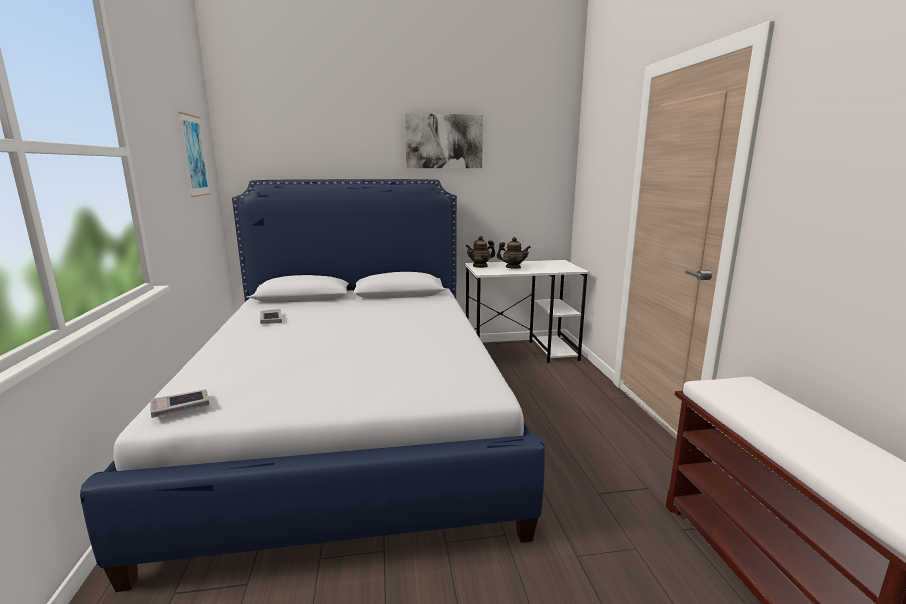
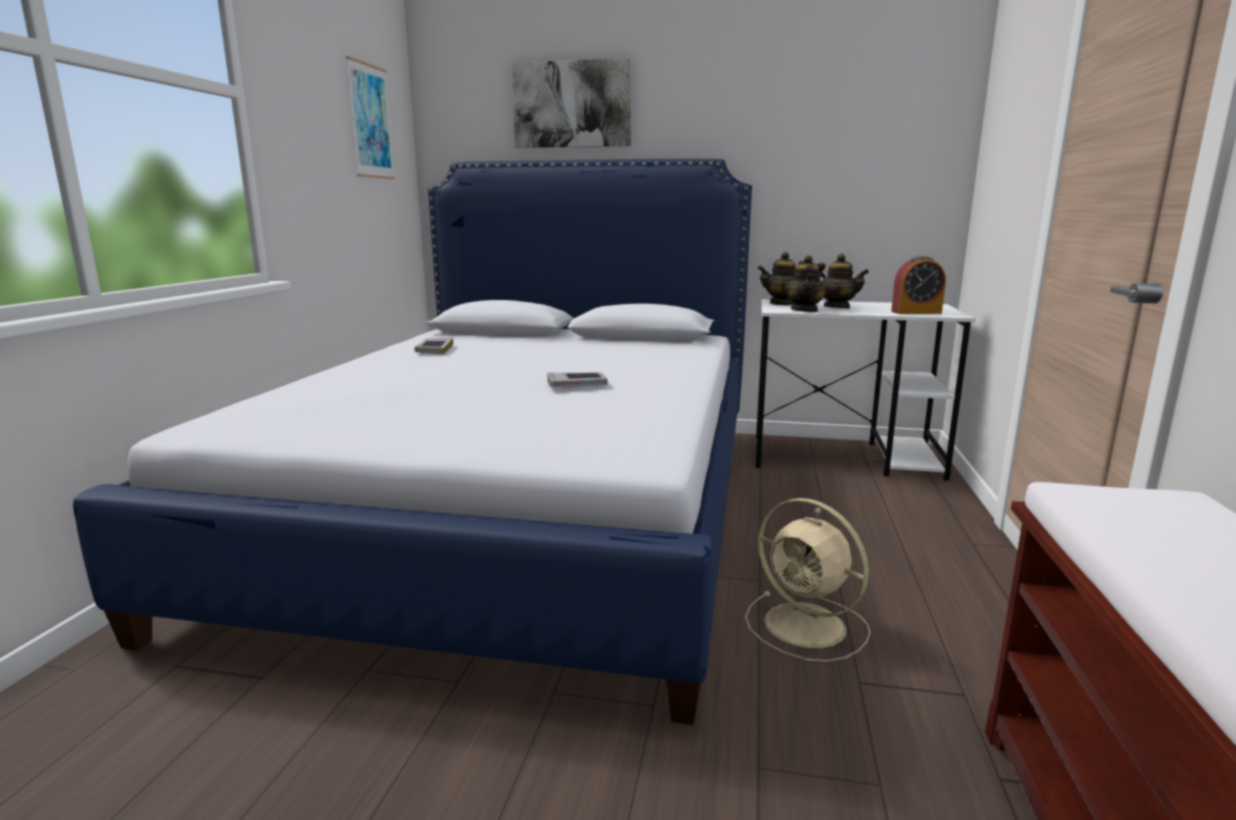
camera: 20 degrees right, 0 degrees up
(180, 407) = (222, 420): book -> book (576, 385)
(444, 141) = (738, 97): picture -> picture (572, 104)
(498, 271) = (804, 310): none -> teapot
(557, 269) = (916, 312): none -> alarm clock
(557, 466) = (808, 626): none -> beige fan

